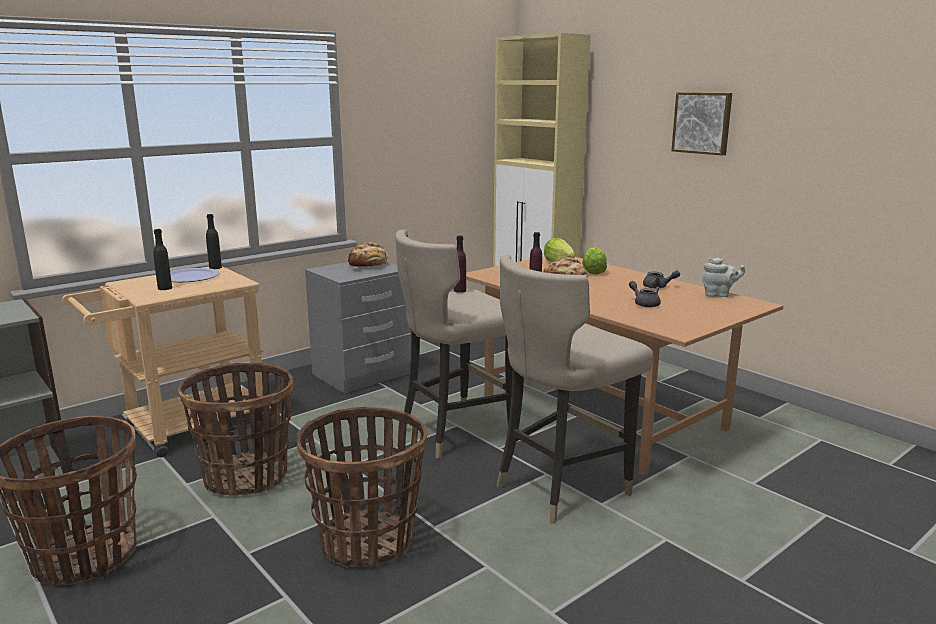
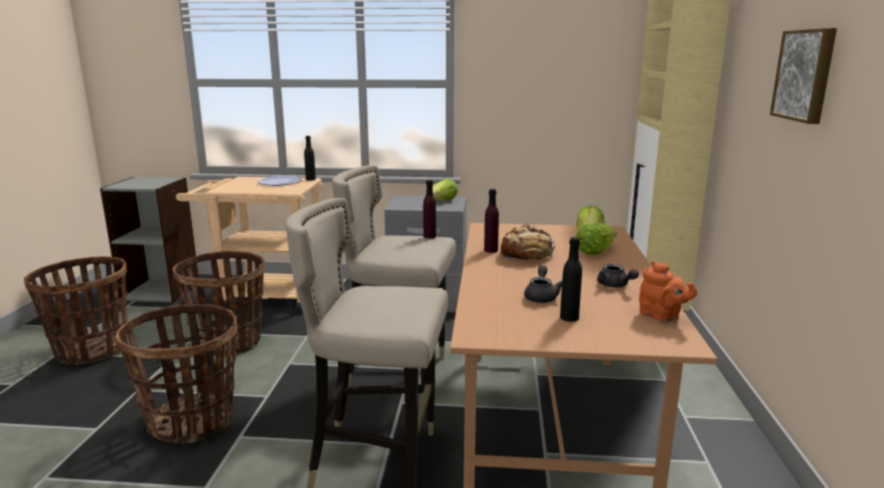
camera: 45 degrees right, 0 degrees up
(165, 288) = (246, 186): black bottle -> black bottle (569, 317)
(368, 265) = (442, 201): bread -> lettuce
(719, 295) = (662, 317): grey teapot -> orange teapot

